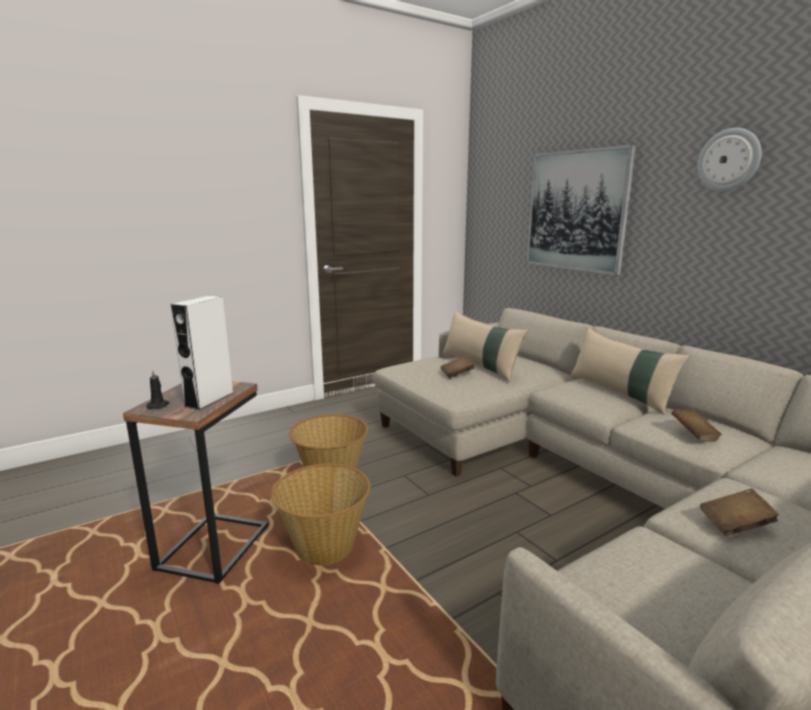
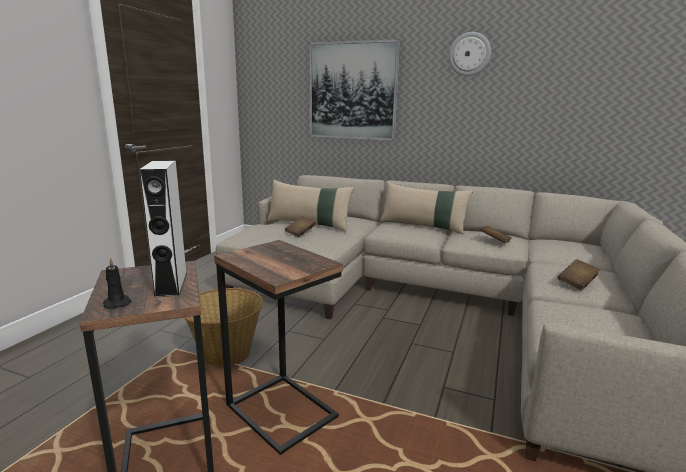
camera: 35 degrees left, 0 degrees up
(324, 546) = (282, 410): basket -> side table

